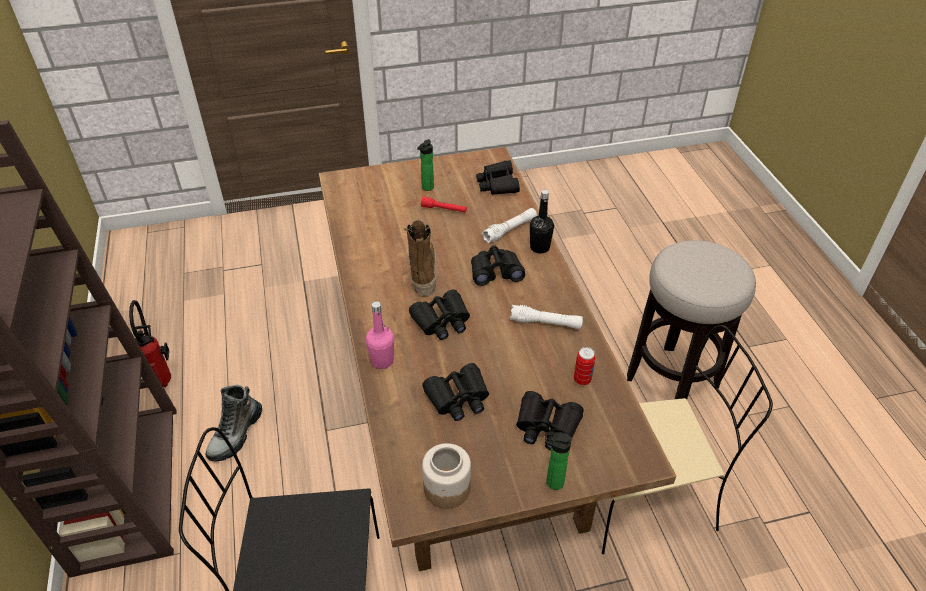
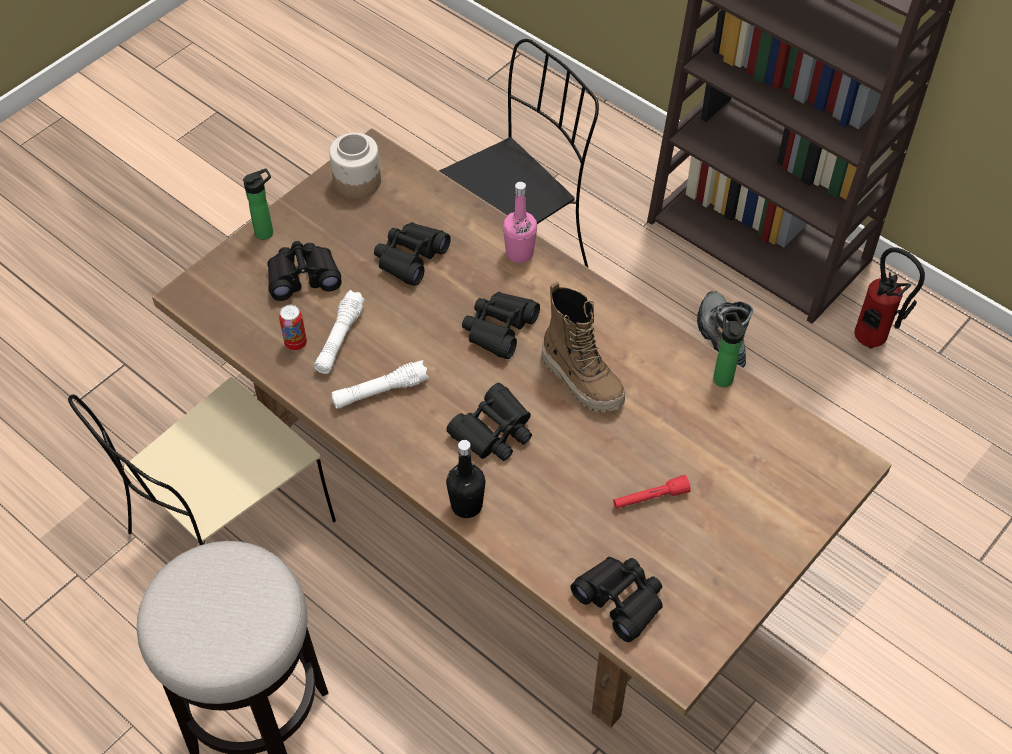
camera: 145 degrees right, 10 degrees up
(426, 188) = (713, 525): bottle -> bottle (722, 376)
(510, 230) = (530, 514): white flashlight -> white flashlight (339, 339)

